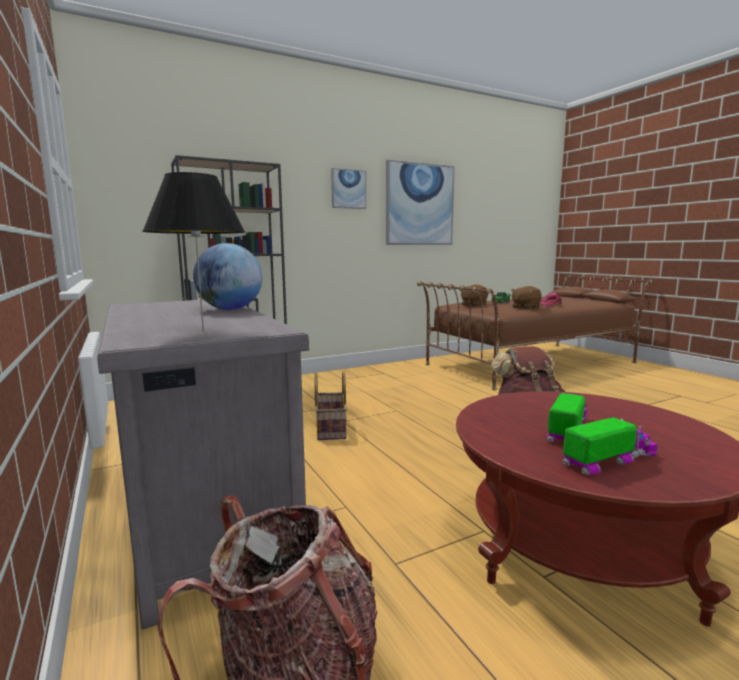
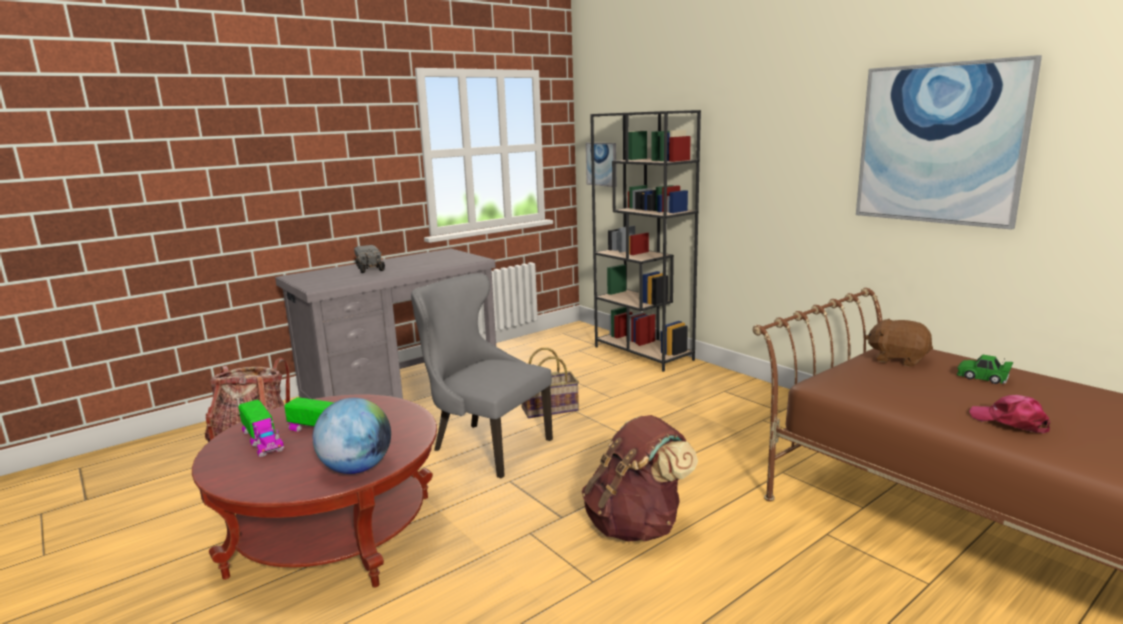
camera: 80 degrees right, 5 degrees up
(175, 319) = (370, 268): none -> toy truck
(203, 331) = (321, 278): black table lamp -> none
(230, 309) = (415, 269): globe -> globe (357, 468)
(348, 189) = (802, 124): picture -> picture (602, 164)
(396, 459) = (486, 446): none -> grey chair
(525, 307) = (915, 398): brown plush toy -> none

